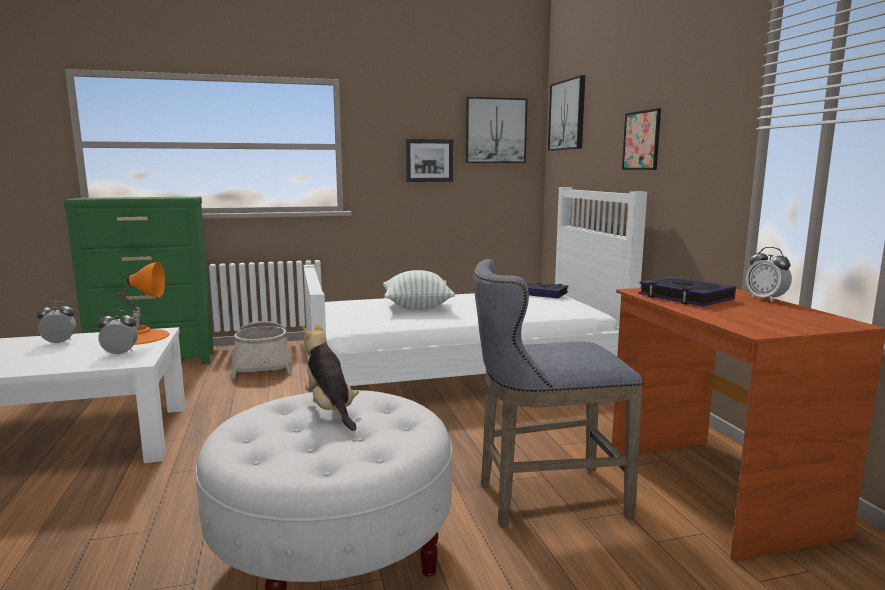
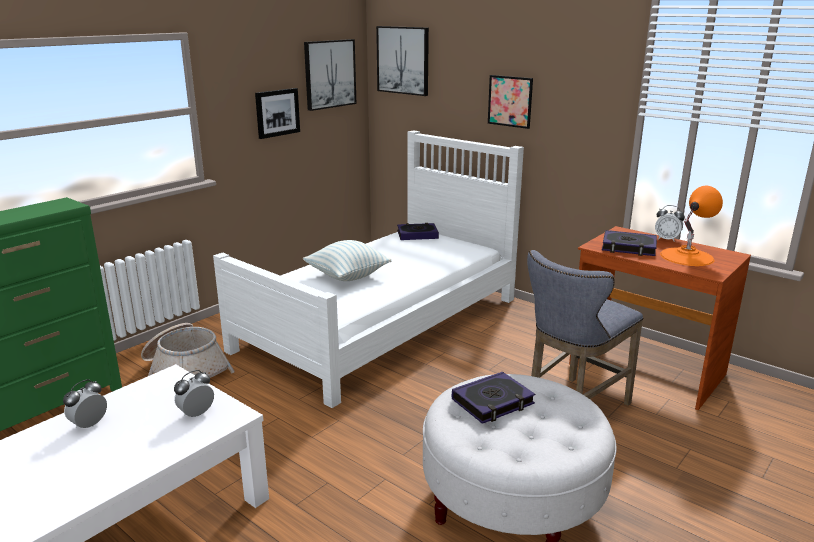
camera: 35 degrees left, 10 degrees up
(139, 337) = (165, 389): orange table lamp -> orange table lamp (686, 256)
(330, 410) = (493, 402): plush toy -> book

